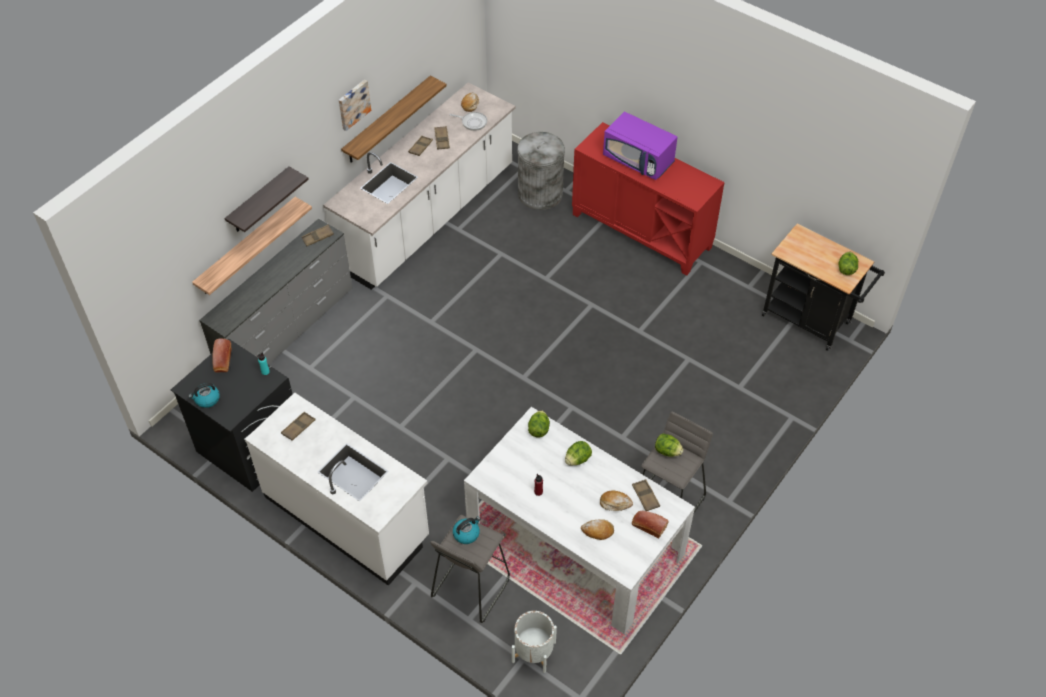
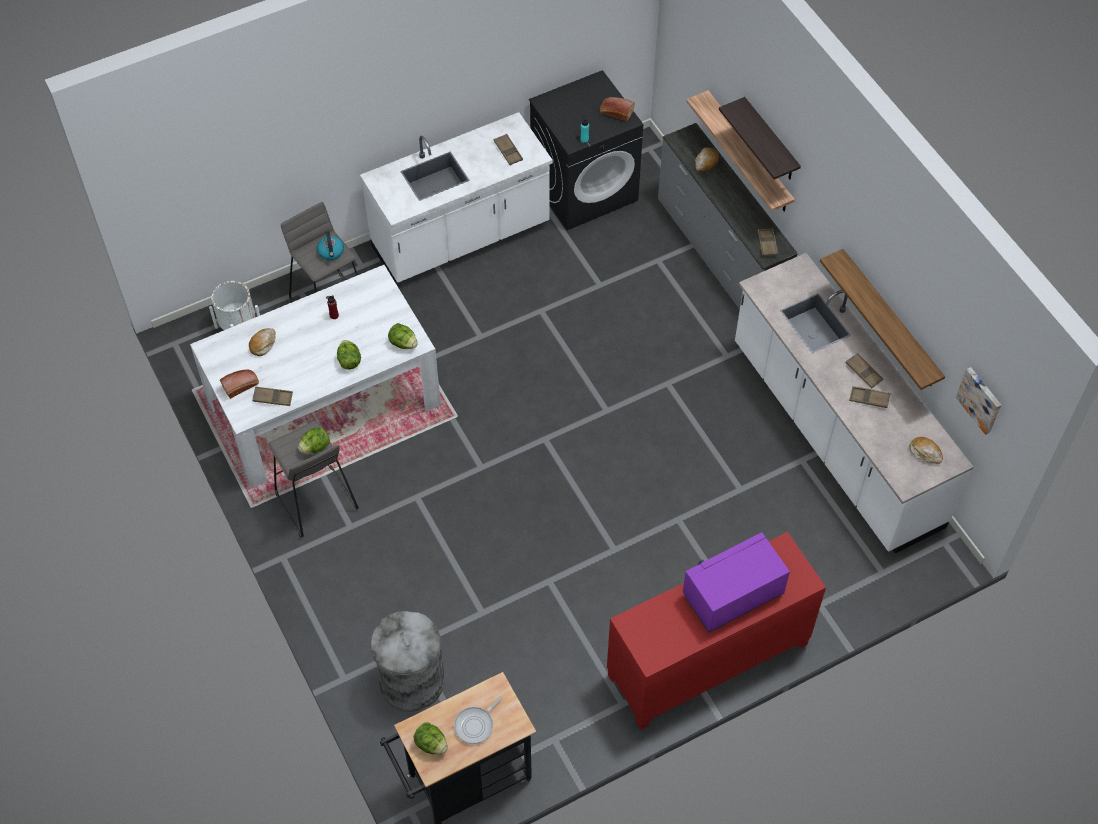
camera: 115 degrees right, 5 degrees up
(207, 399) = (575, 91): kettle -> none
(353, 104) = (868, 238): picture -> picture (980, 399)
(472, 122) = (888, 442): frying pan -> frying pan (476, 725)
(540, 194) = (825, 572): grey trash can -> grey trash can (411, 680)
(615, 503) = (282, 370): bread -> bread (706, 162)

